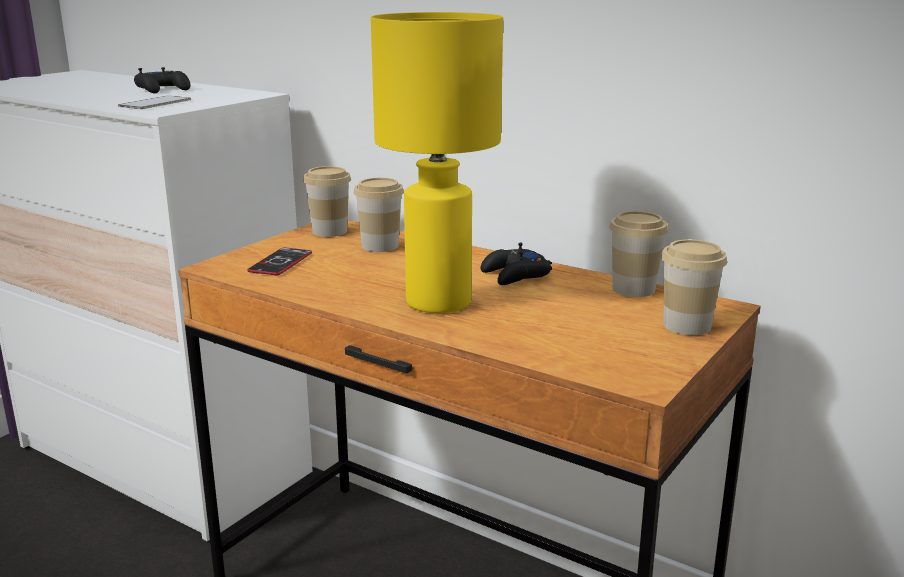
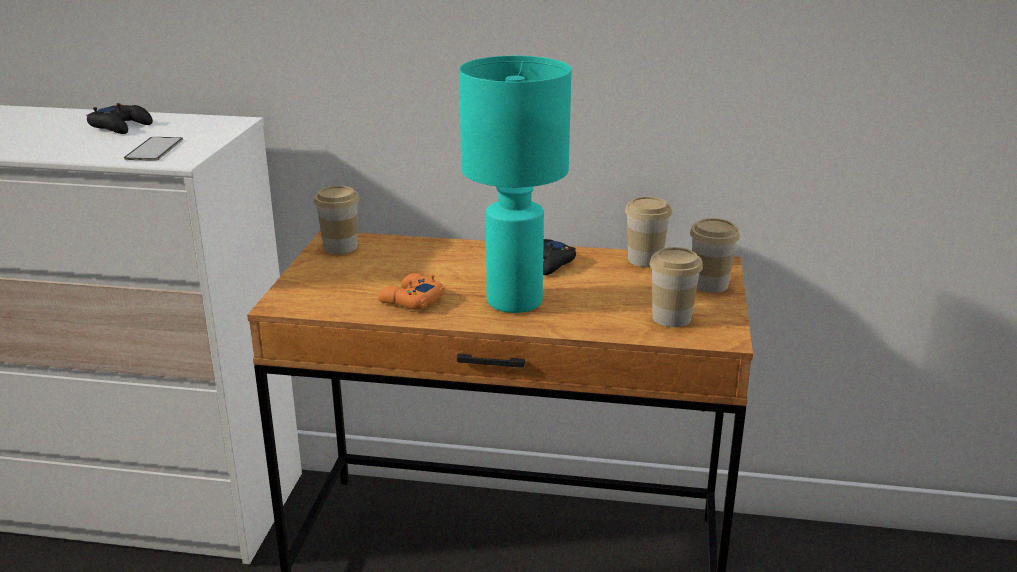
camera: 25 degrees left, 5 degrees up
(280, 263) = (336, 289): phone -> none
(337, 283) = (411, 300): none -> orange game controller
(380, 246) = (404, 255): cup -> cup (671, 318)
(439, 303) = (515, 302): yellow table lamp -> turquoise table lamp

